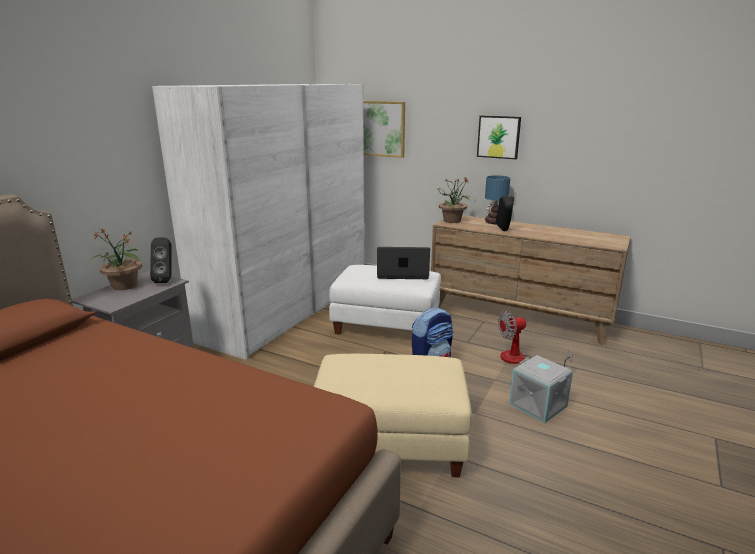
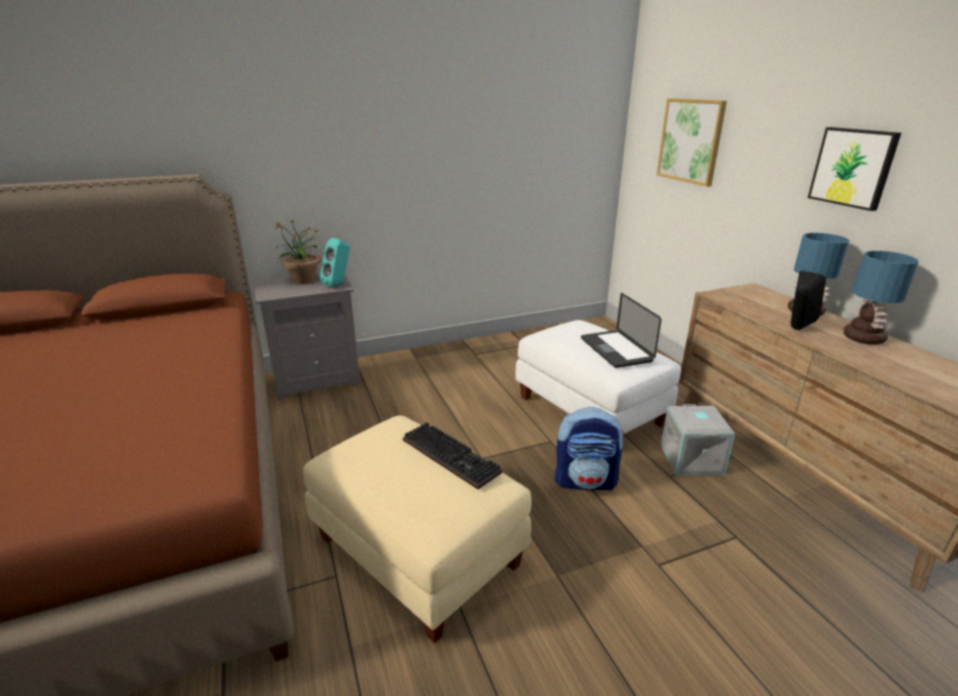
camera: 40 degrees right, 5 degrees up
(166, 280) = (339, 284): black speaker -> turquoise speaker
(288, 309) = (509, 351): white wardrobe -> none
(402, 274) = (616, 350): laptop -> laptop turned 150 degrees counterclockwise
(404, 357) = (453, 456): none -> keyboard
(452, 220) = (737, 293): potted plant -> none
(521, 360) = (719, 540): fan -> none
(532, 228) = (862, 337): none -> table lamp
(539, 405) = (662, 619): grey storage box -> grey storage box (692, 459)

